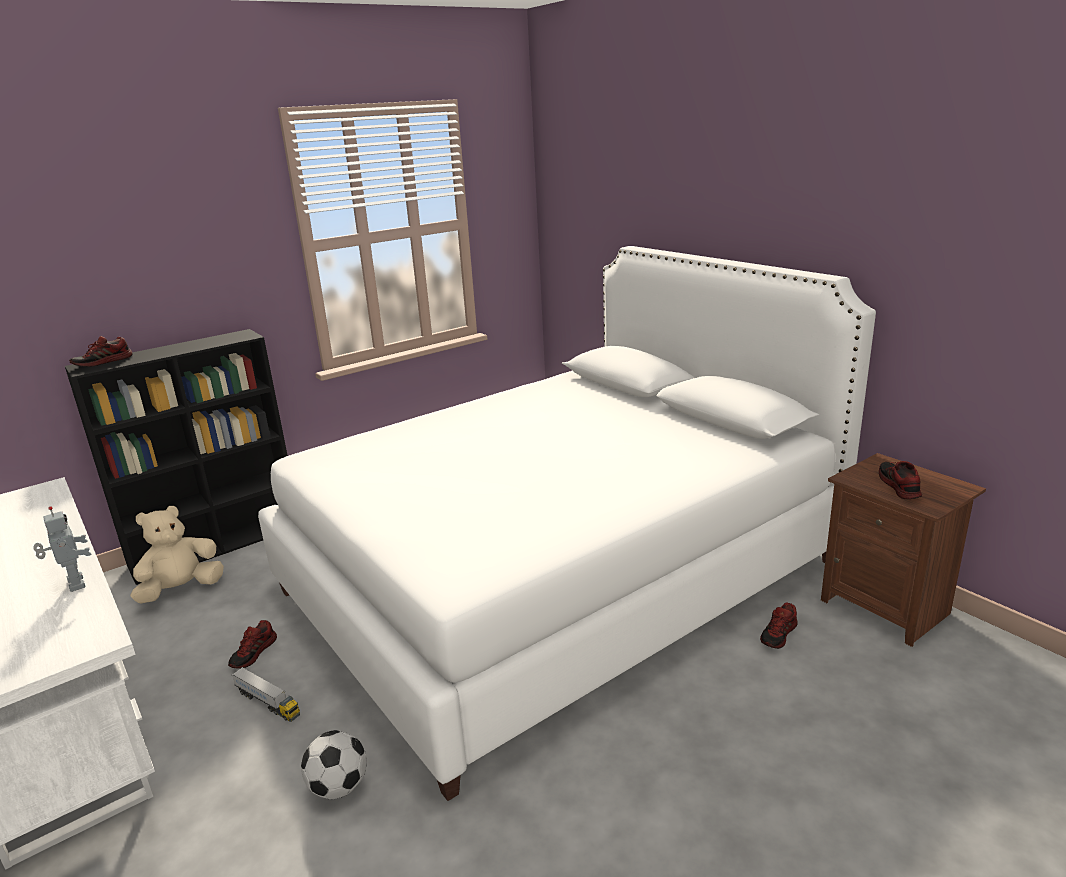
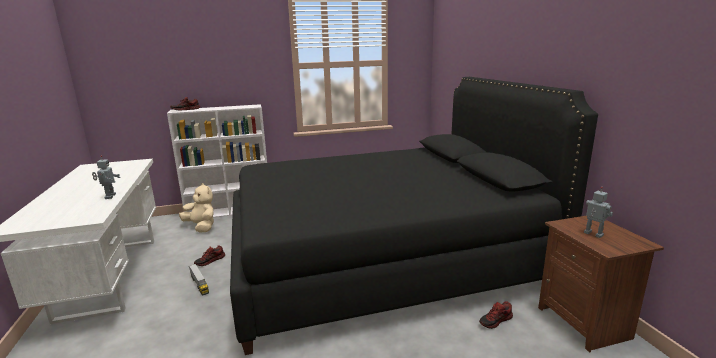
camera: 20 degrees right, 5 degrees down
(181, 589) = (201, 227): beige plush toy -> beige plush toy turned 60 degrees clockwise
(219, 545) = (231, 211): black bookcase -> white bookcase
(339, 787) = (201, 332): football -> none
(559, 576) = (381, 259): white bed -> black bed
(898, 486) = (592, 234): shoe -> toy robot

